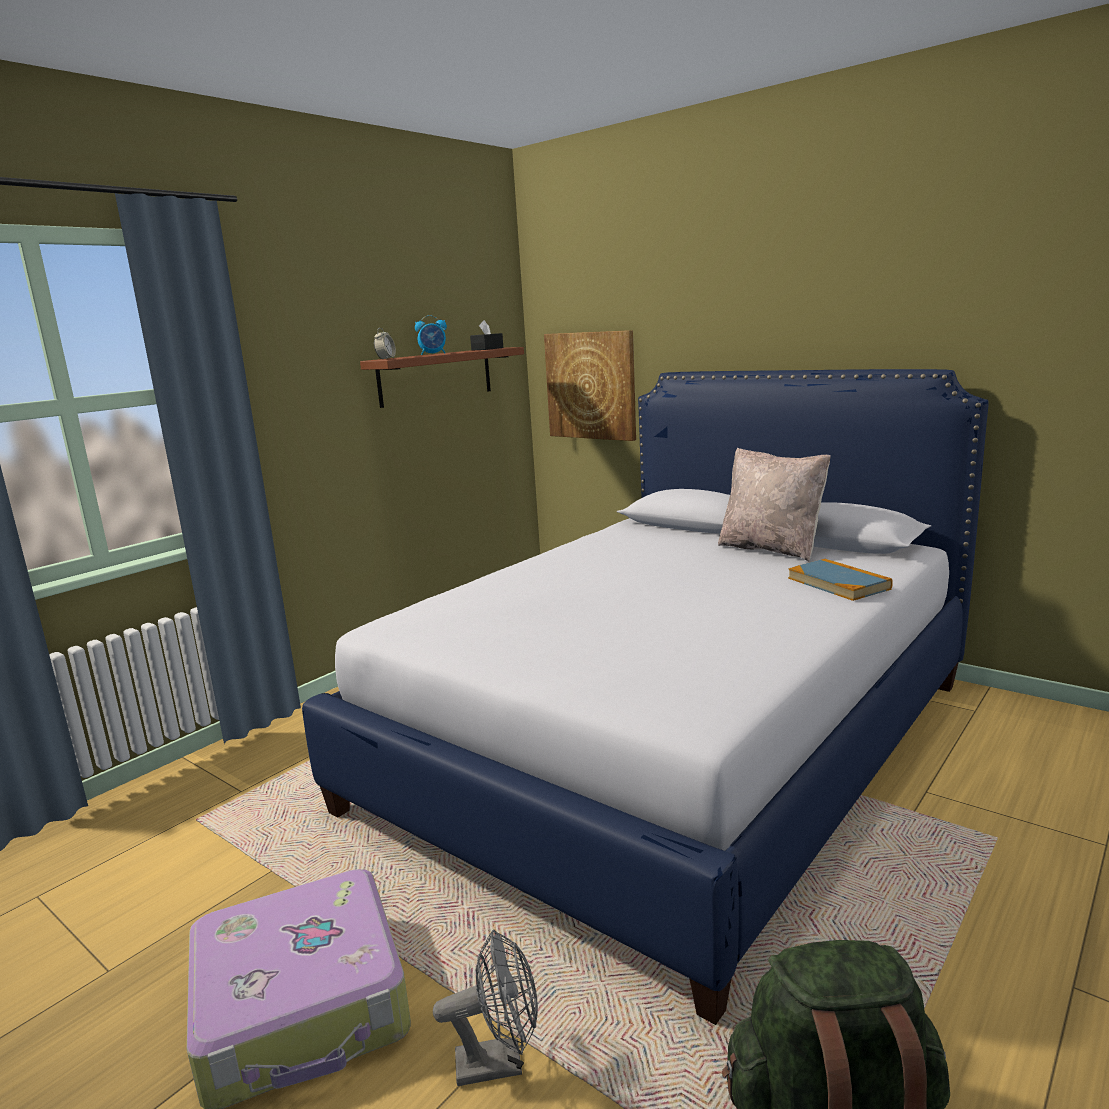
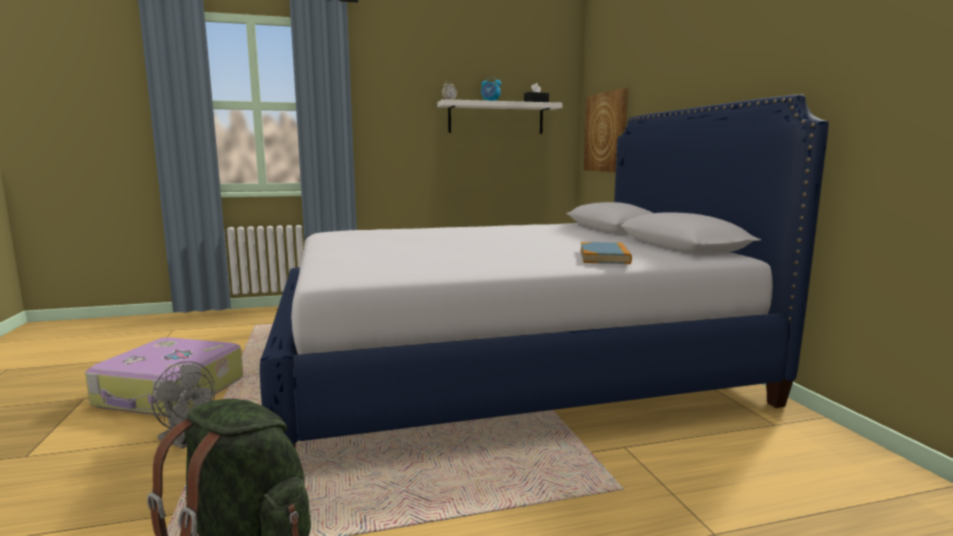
camera: 35 degrees right, 5 degrees down
(436, 376) = (496, 118): brown shelf -> white shelf
(771, 549) = (620, 241): beige pillow -> none

